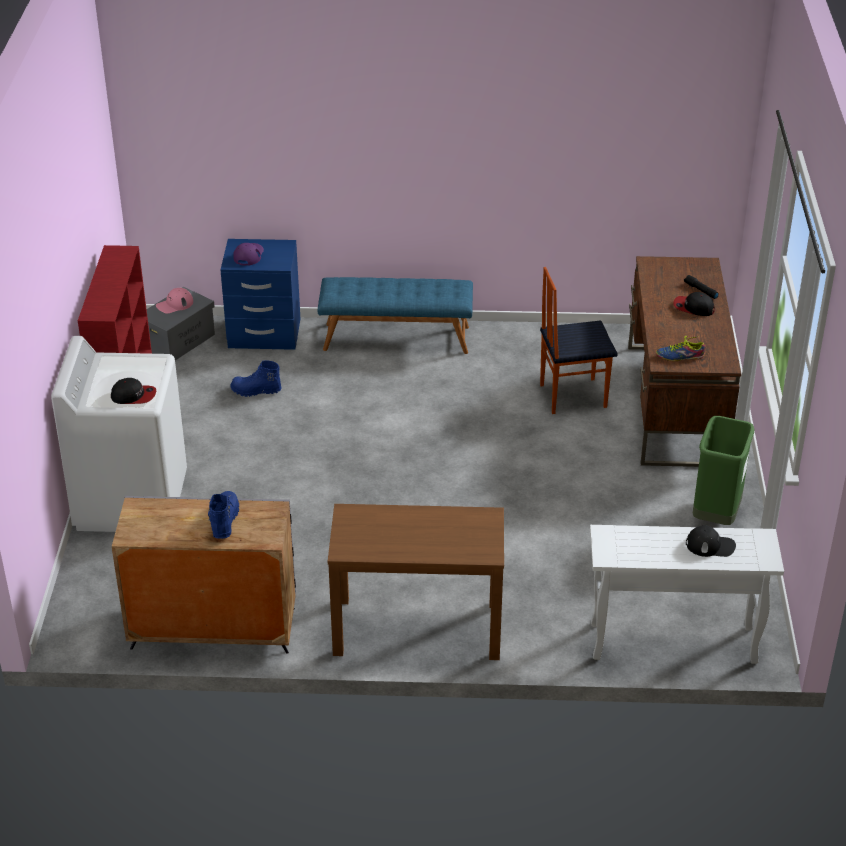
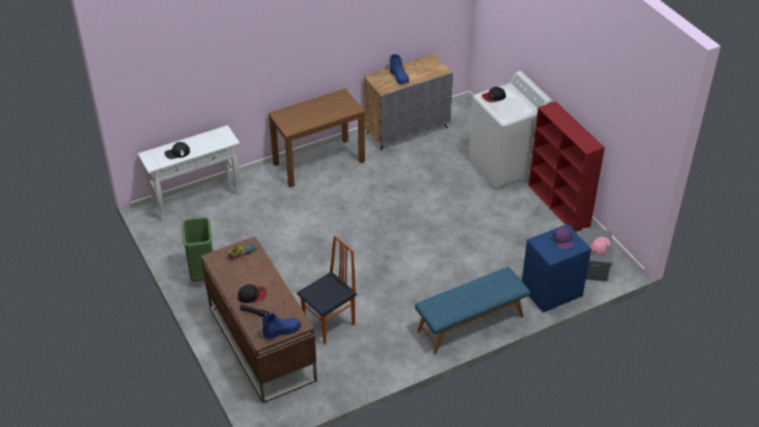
camera: 150 degrees right, 5 degrees up
(256, 391) = (513, 250): blue boot -> blue boot (282, 331)

